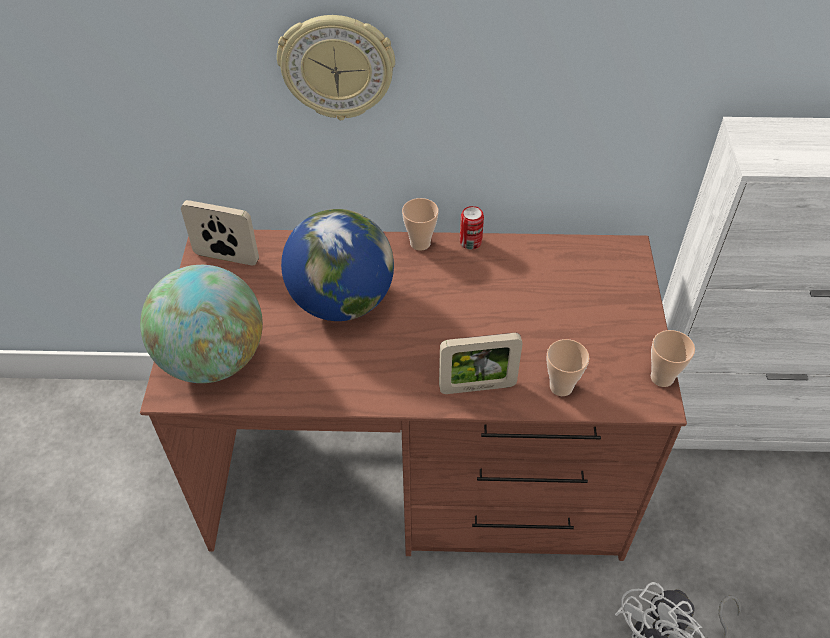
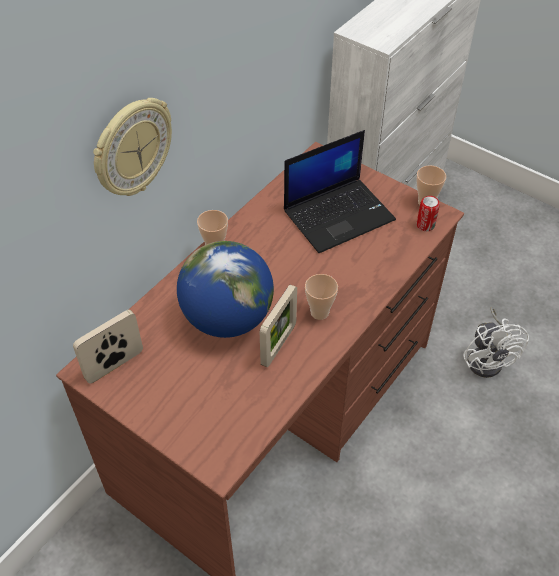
camera: 55 degrees left, 0 degrees up
(213, 359) = (212, 423): globe -> none
(470, 242) = (240, 222): can -> can (425, 225)
(477, 387) = (364, 288): picture frame -> picture frame (278, 345)
(561, 311) = (339, 214): none -> laptop
(561, 387) = (396, 249): cup -> cup (319, 312)

